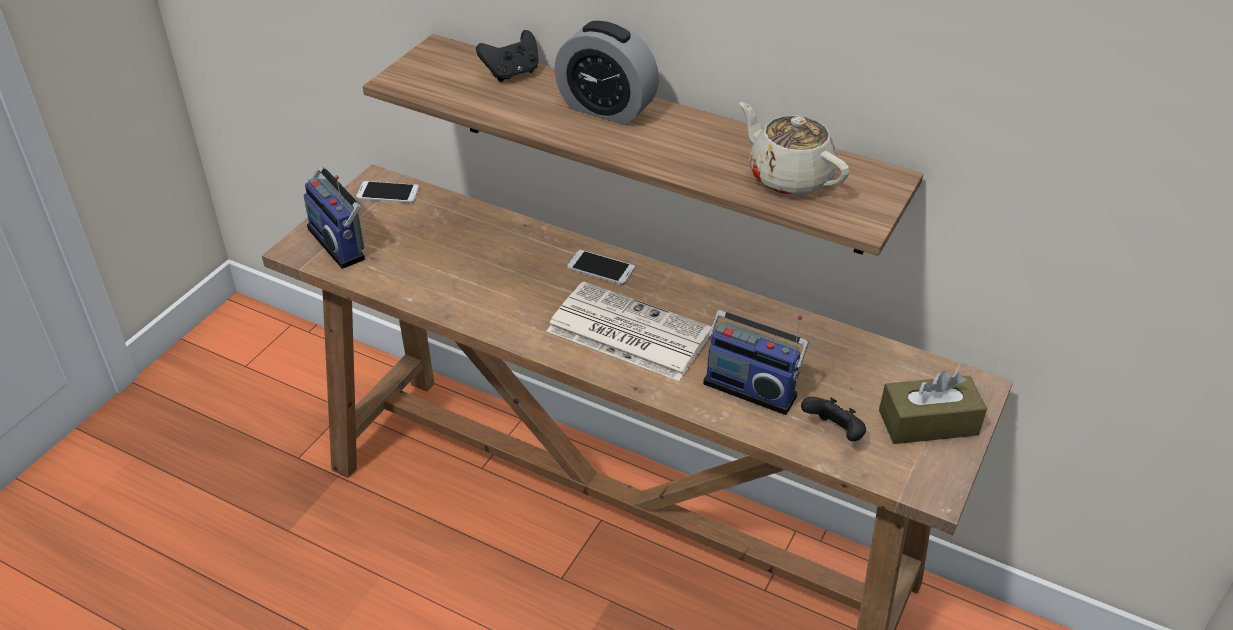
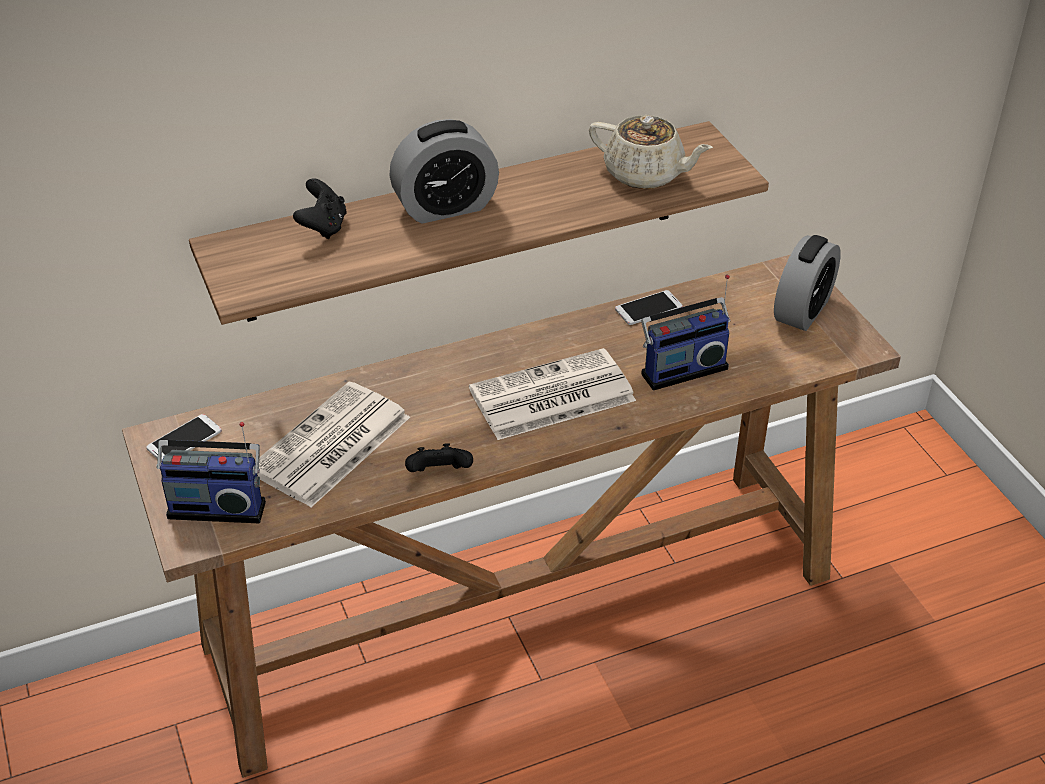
camera: 50 degrees left, 0 degrees up
(449, 256) = (330, 446): none -> newspaper
(600, 268) = (457, 368): phone -> phone (648, 308)
(788, 177) = (645, 174): beige teapot -> beige teapot turned 150 degrees counterclockwise
(834, 433) = (768, 358): black game controller -> black game controller (439, 475)
(928, 422) = (802, 311): brown tissue box -> alarm clock

